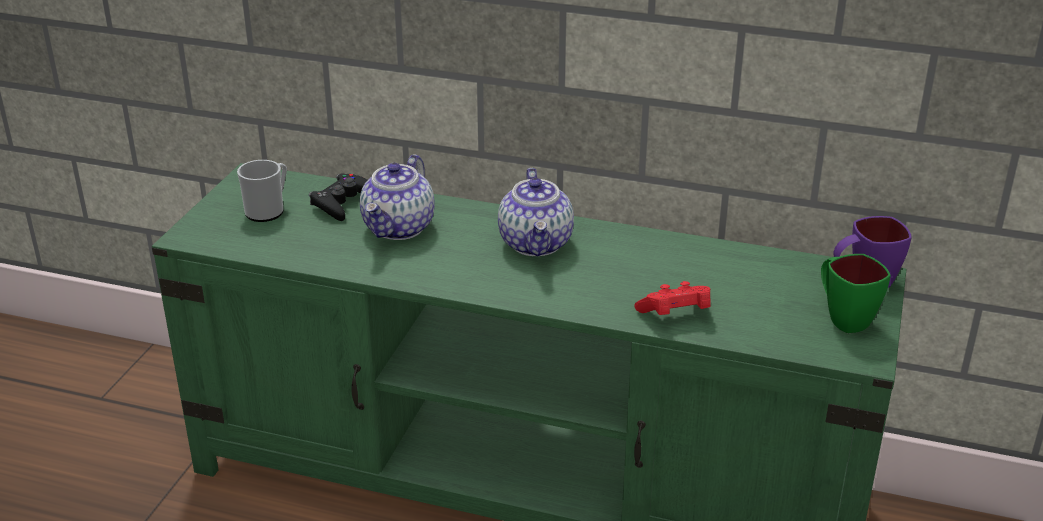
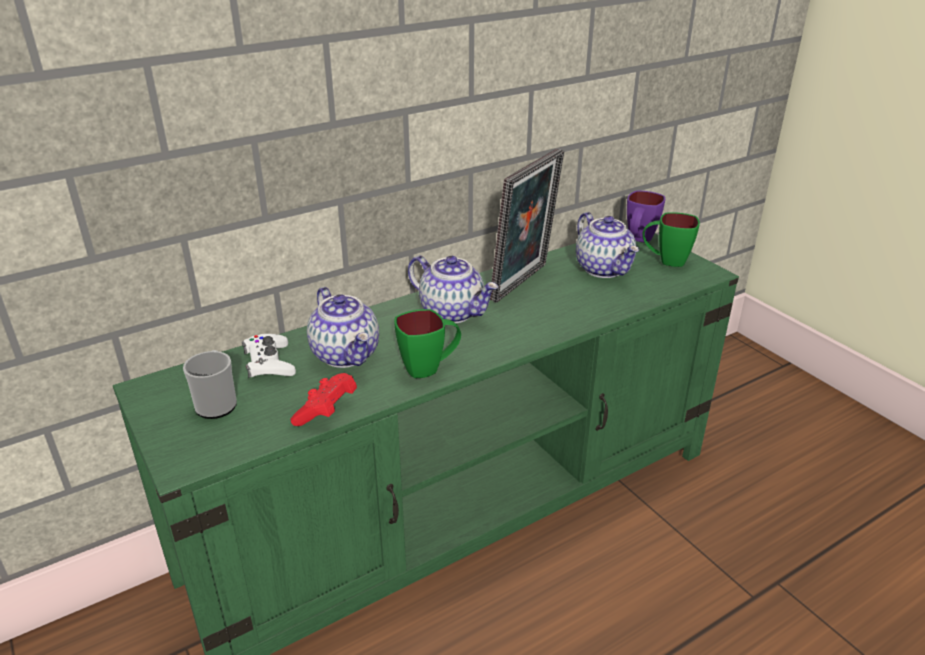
camera: 50 degrees left, 0 degrees up
(343, 203) = (269, 363): black game controller -> white game controller
(433, 273) = (430, 368): none -> green mug
(648, 256) = (523, 283): none -> picture frame
(675, 315) = (601, 305): red game controller -> red game controller (326, 411)
(756, 288) = (604, 269): none -> teapot

